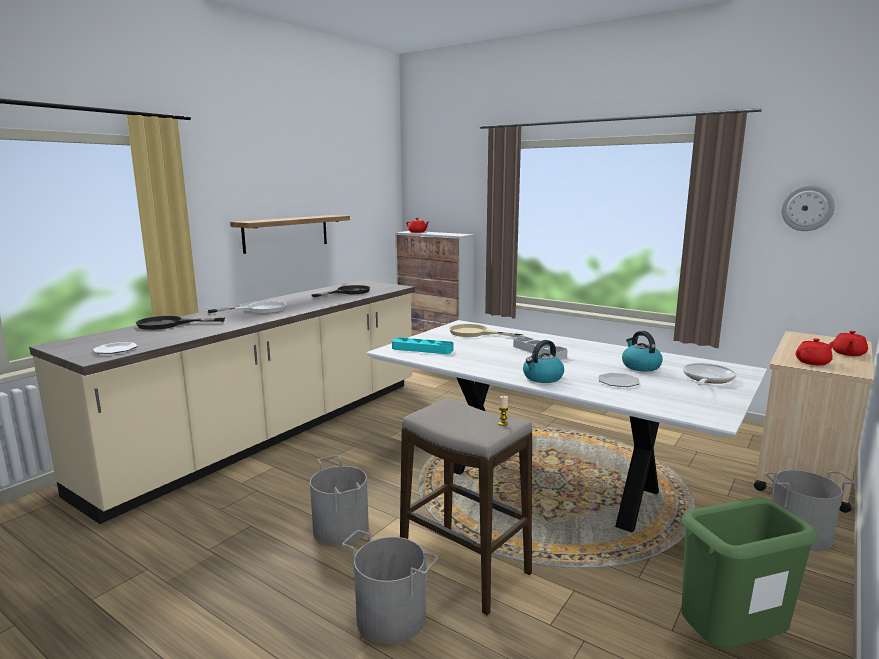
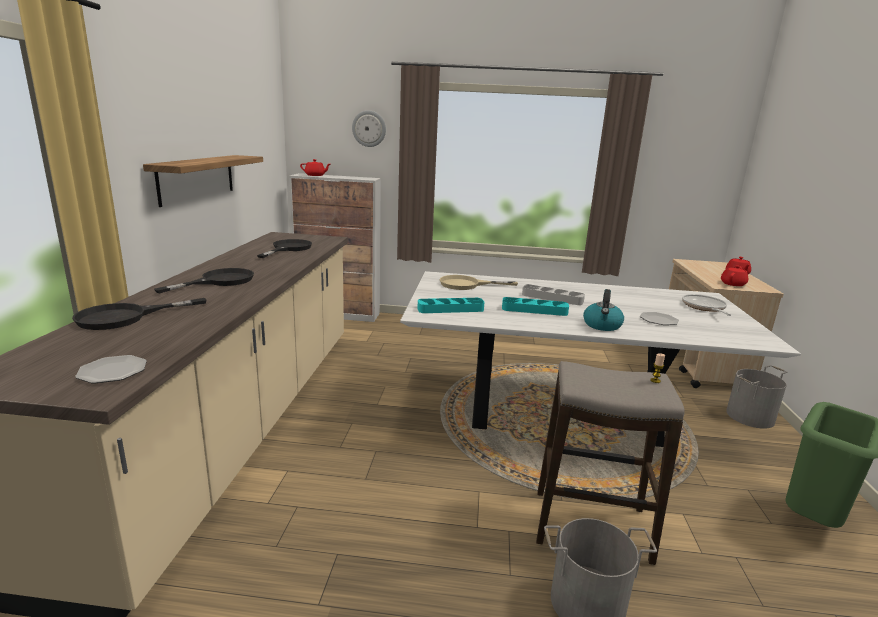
camera: 30 degrees left, 5 degrees up
(258, 309) = (219, 281): white frying pan -> black frying pan
(341, 528) = (439, 522): grey bucket -> none
(499, 358) = (534, 310): none -> turquoise tray
(640, 366) = (646, 302): kettle -> none
(807, 208) = (685, 159): wall clock -> wall clock (369, 128)

